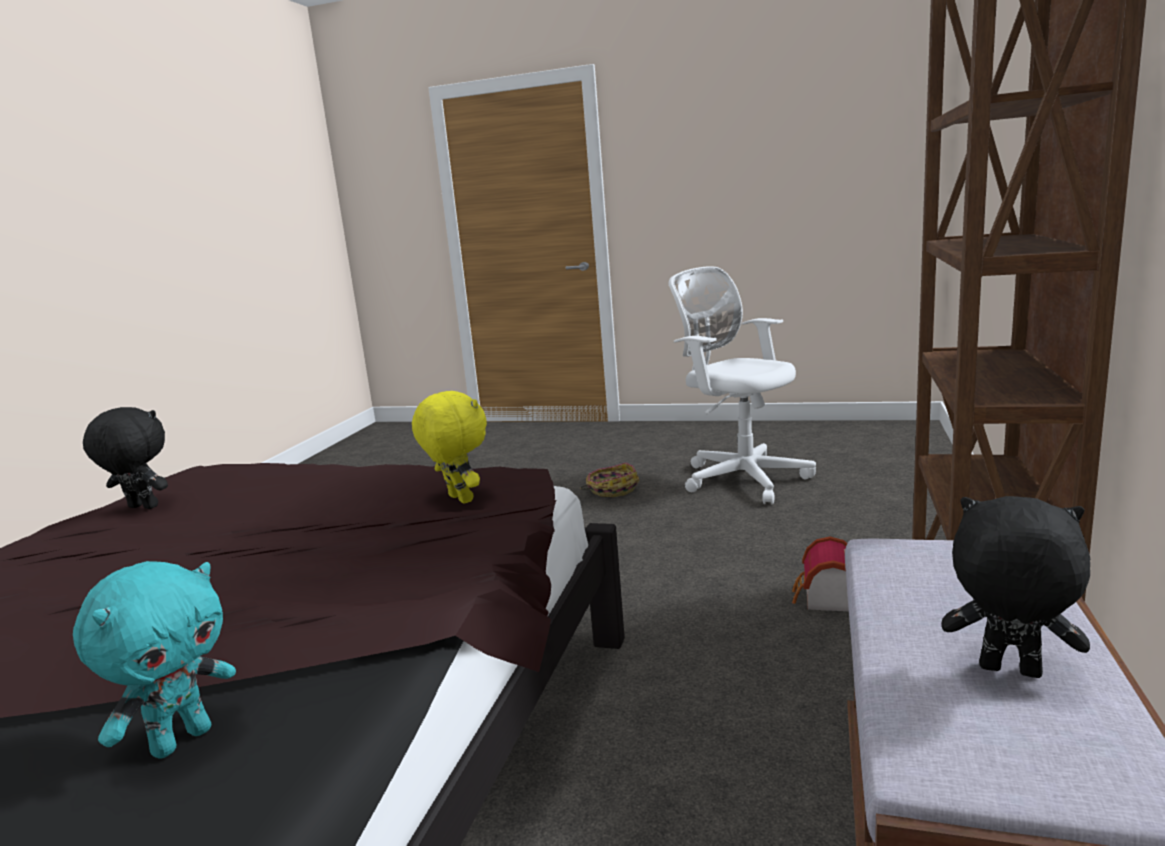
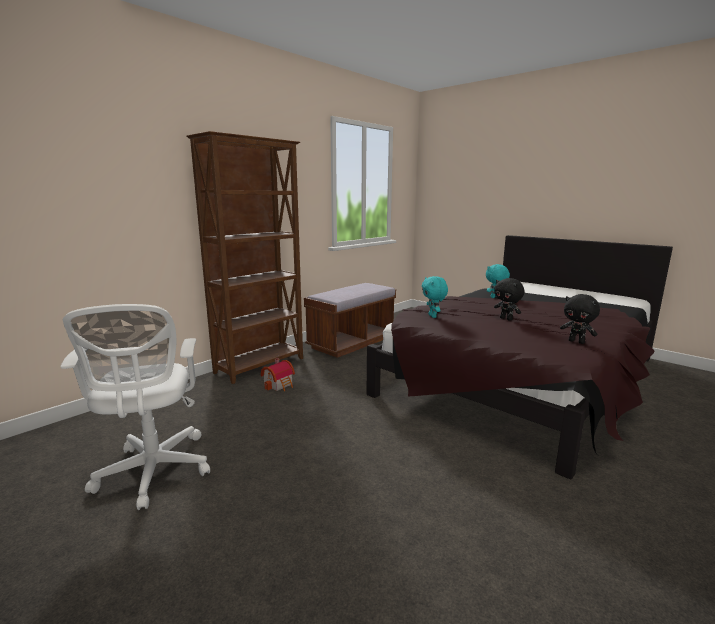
camera: 155 degrees left, 0 degrees up
(458, 499) = (433, 316): yellow plush toy -> turquoise plush toy
(611, 489) = (246, 508): basket -> none
(1008, 672) = (358, 287): black plush toy -> black plush toy (506, 319)

